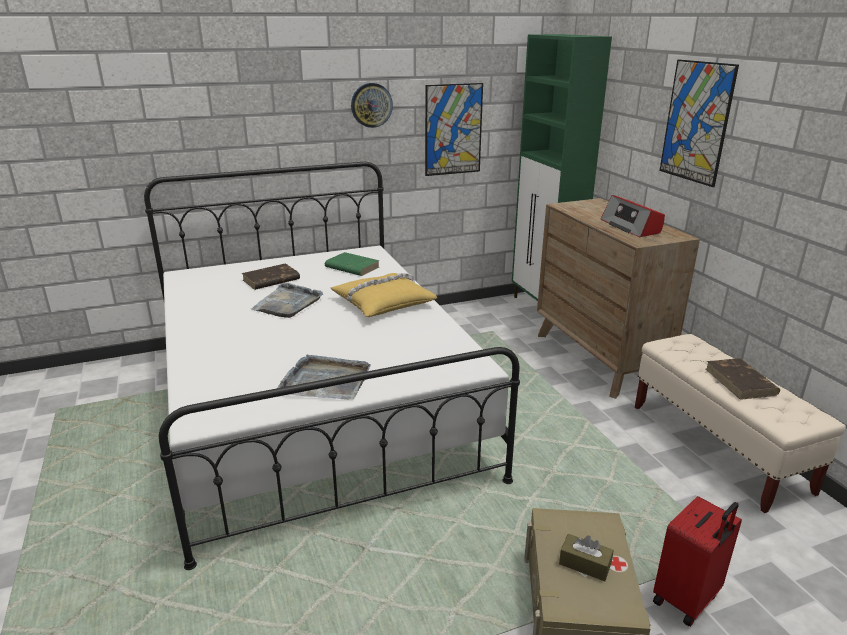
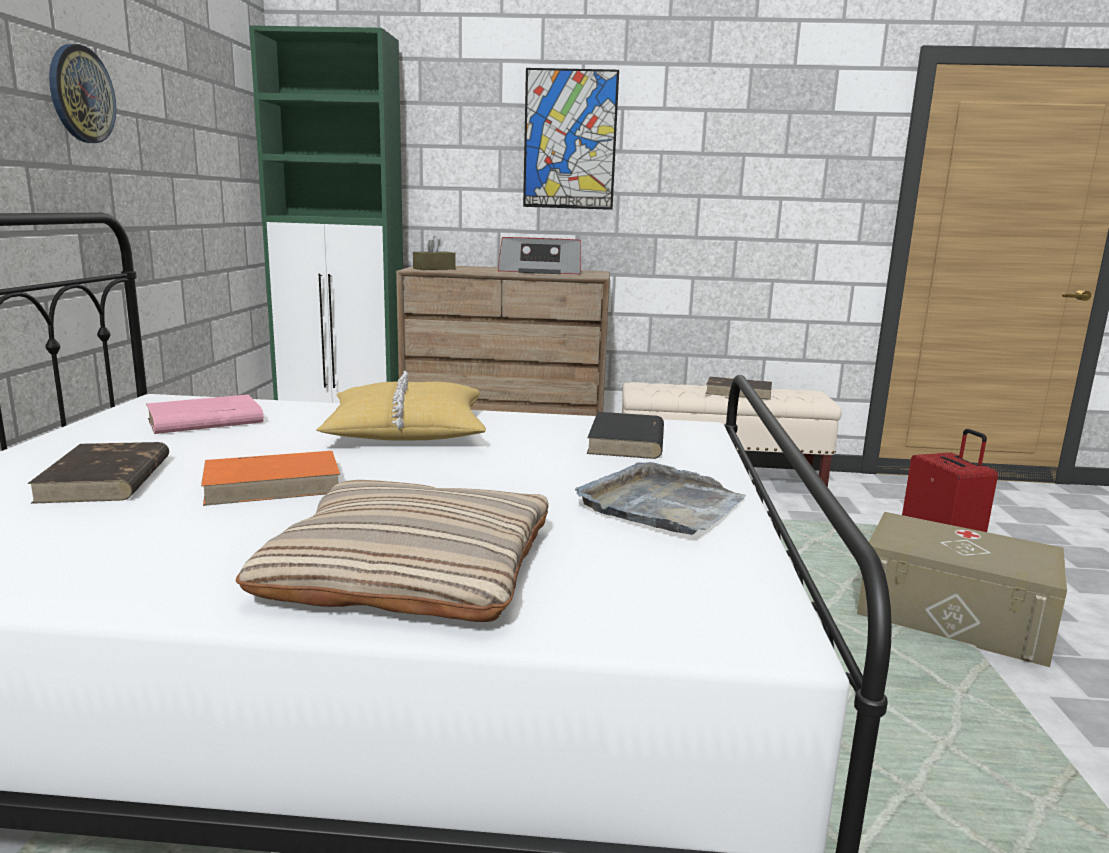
camera: 65 degrees left, 10 degrees down
(225, 348) = (410, 565): none -> beige pillow
(288, 303) = (274, 484): grey tray -> orange book
(351, 267) = (204, 421): green book -> pink book
(423, 354) = (626, 442): none -> black book
(453, 130) = (188, 169): picture -> none
(585, 564) = (970, 547): brown tissue box -> brown tissue box (434, 269)

